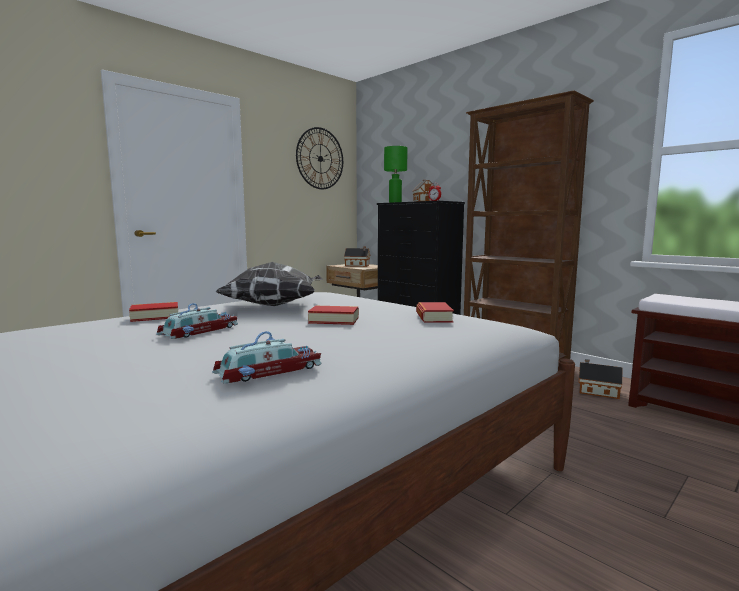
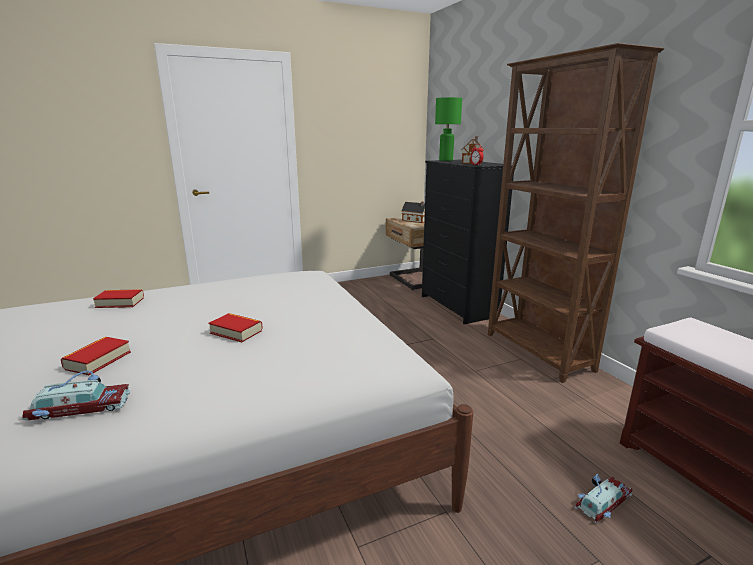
camera: 20 degrees right, 10 degrees up
(197, 331) = (115, 332): toy car -> toy car (601, 502)
(275, 306) = (227, 297): pillow -> none
(320, 158) = (382, 107): wall clock -> none
(433, 317) = (331, 340): book -> book (98, 360)
(596, 391) = (598, 414): toy house -> none

